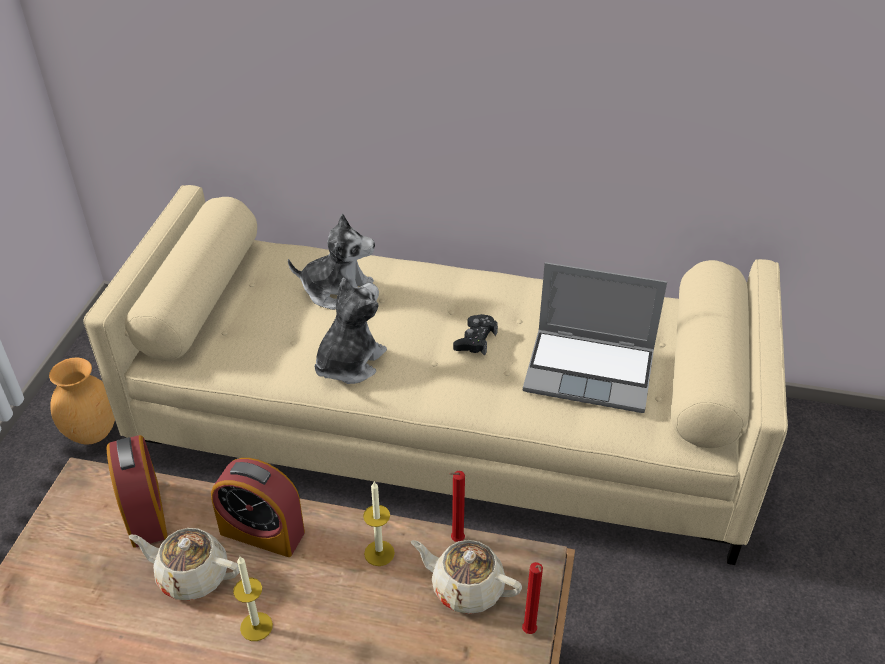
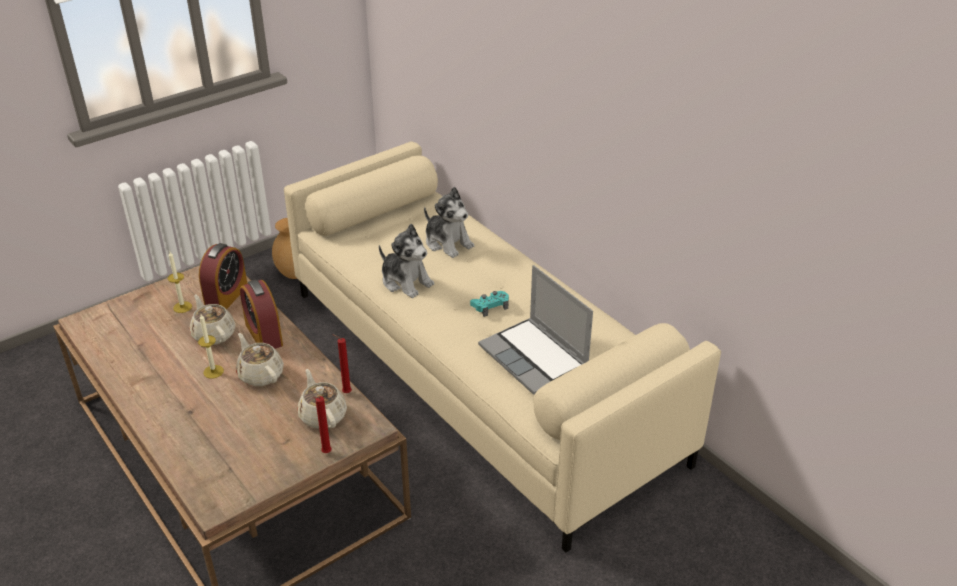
camera: 40 degrees right, 5 degrees down
(324, 588) = (260, 374): none -> beige teapot
(349, 362) = (406, 282): plush toy -> plush toy turned 60 degrees clockwise
(379, 553) = (303, 375): candle -> candle (182, 307)
(475, 340) = (490, 306): black game controller -> turquoise game controller

